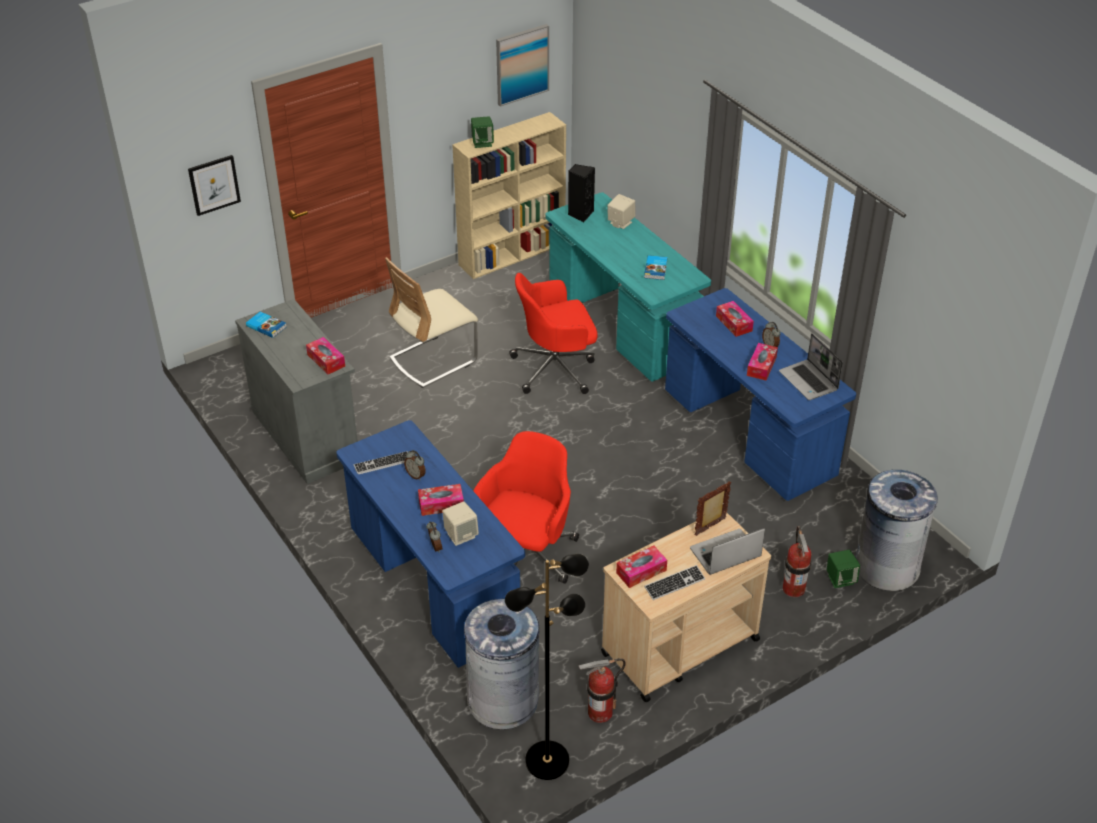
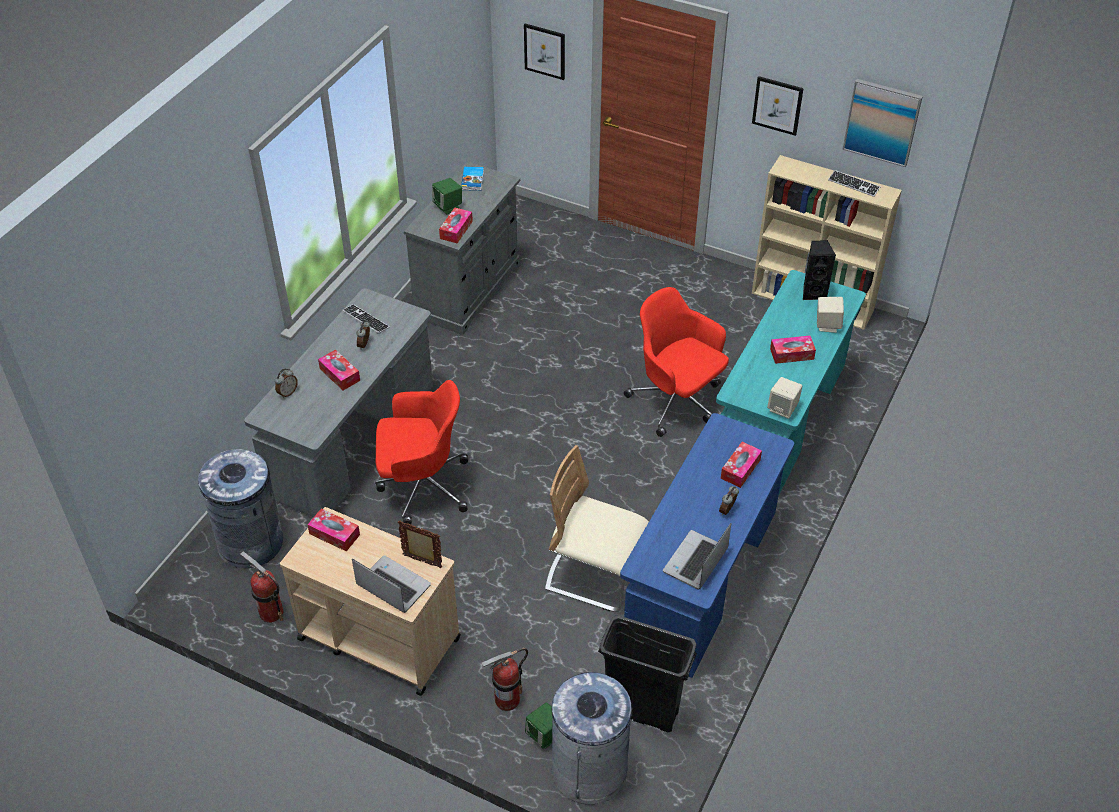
camera: 60 degrees right, 5 degrees up
(433, 360) = (620, 319): beige chair -> beige chair (595, 575)
(433, 583) = (353, 441): blue desk -> grey desk
(439, 102) = (777, 105): none -> picture
(461, 535) = (311, 402): beige speaker -> beige speaker (783, 409)
(482, 143) = (801, 171): green speaker -> green speaker (448, 207)
(547, 759) = (203, 598): black floor lamp -> none
(656, 269) = (776, 379): book -> none
(674, 584) = (332, 563): keyboard -> keyboard (853, 184)
(761, 366) = (689, 515): tissue box -> tissue box (791, 354)
(850, 516) = (642, 711): none -> black trash can

